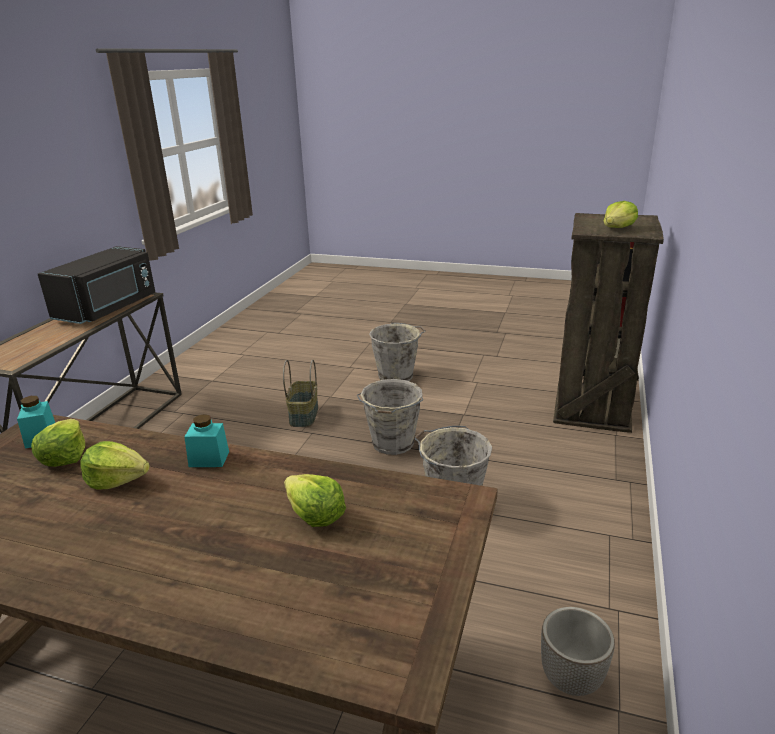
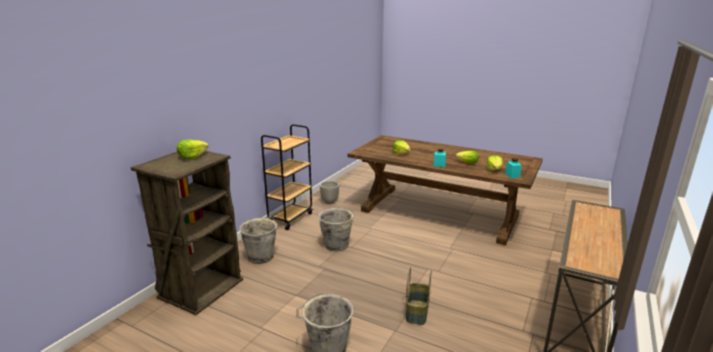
camera: 170 degrees left, 5 degrees down
(109, 308) = (587, 249): black microwave -> none
(392, 444) = (356, 279): grey bucket -> grey bucket (261, 256)
(612, 568) = (290, 219): none -> brown cart

